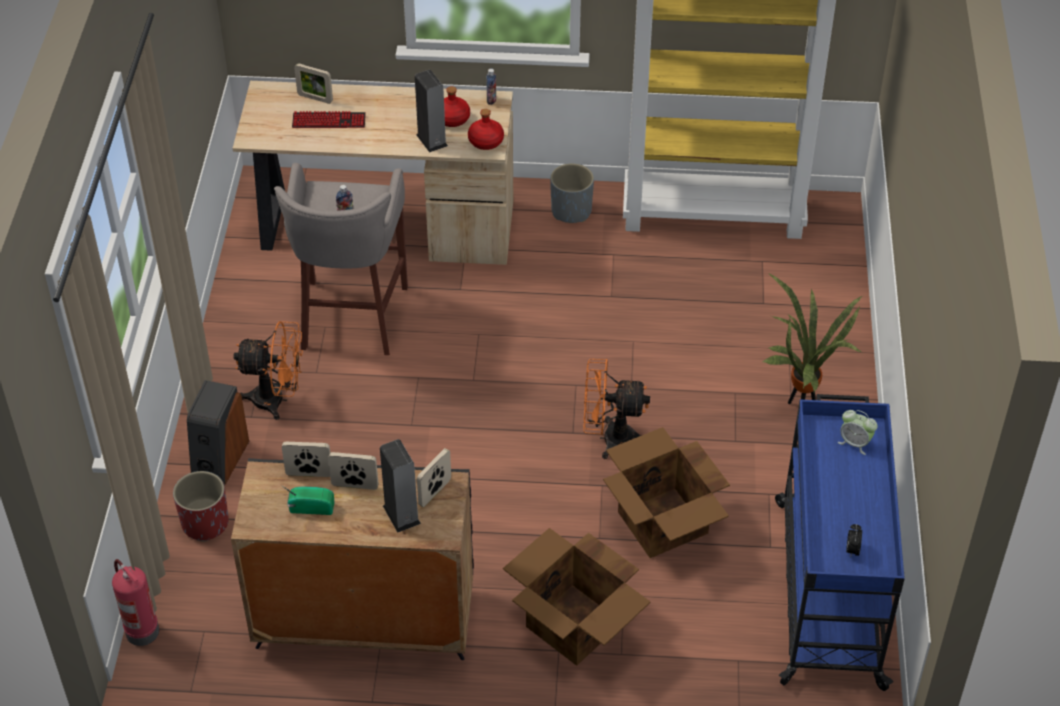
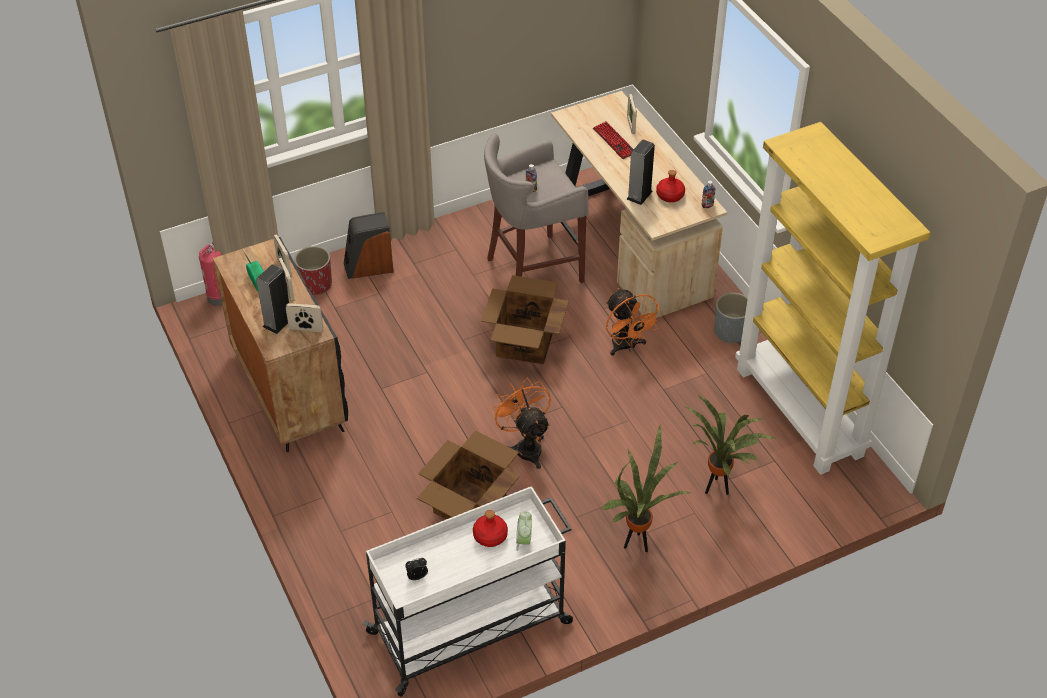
camera: 60 degrees right, 0 degrees up
(277, 400) = (436, 268): orange fan -> orange fan (627, 346)
(486, 141) = (662, 221): red bottle -> red bottle (490, 536)
(575, 625) = (349, 496): cardboard box -> cardboard box (524, 344)
(770, 318) = (717, 489): none -> potted plant
(828, 590) = (472, 627): blue cart -> white cart

